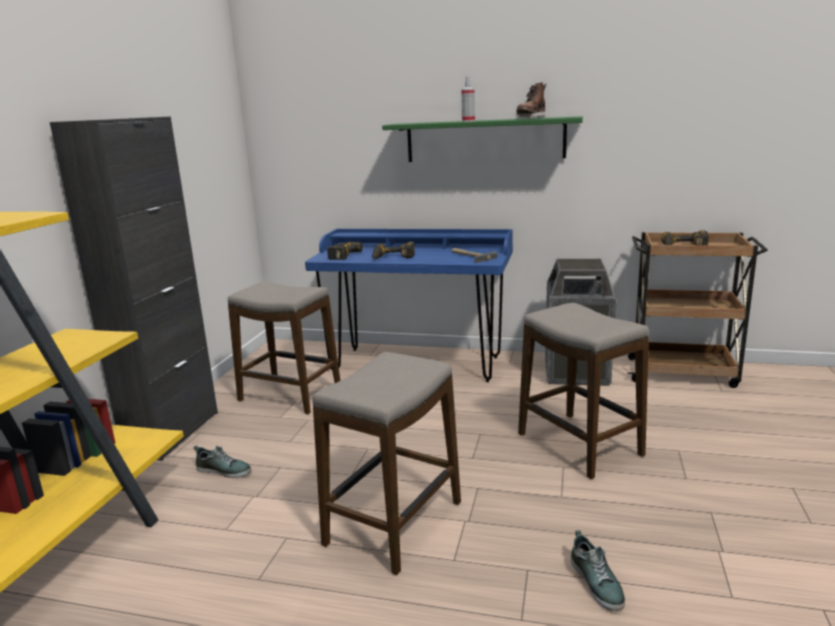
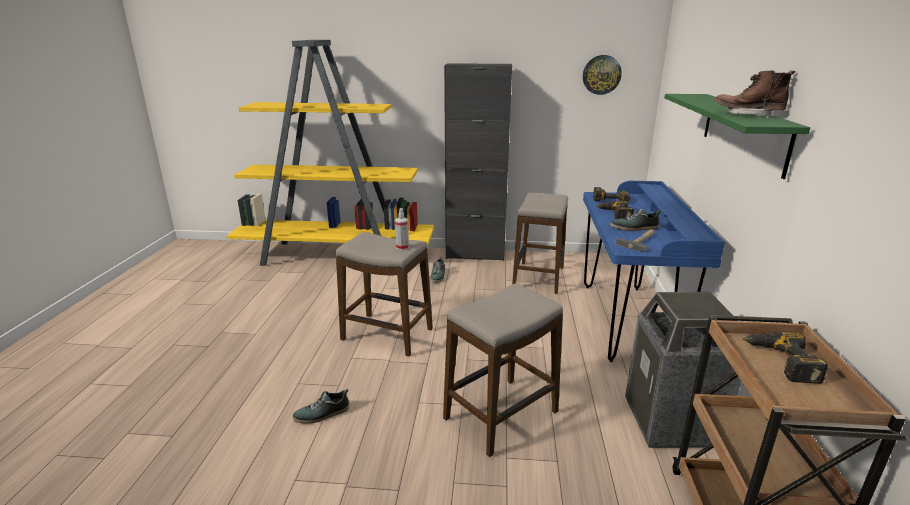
camera: 80 degrees right, 5 degrees up
(207, 128) = (601, 75): none -> wall clock
(434, 255) = (634, 228): none -> shoe
(468, 121) = (707, 104): spray bottle -> spray bottle (402, 247)

